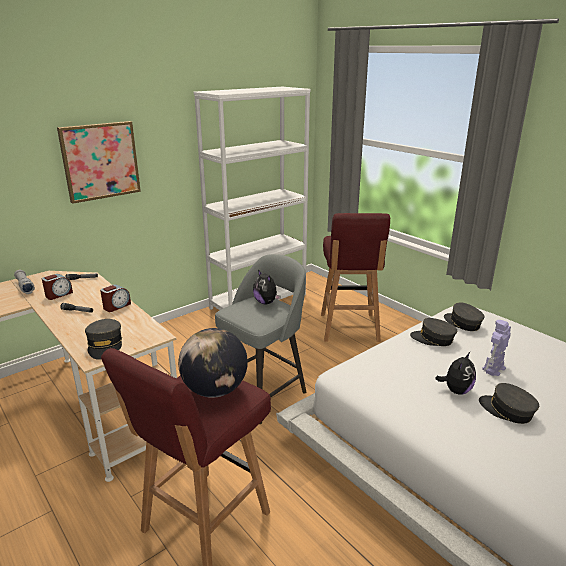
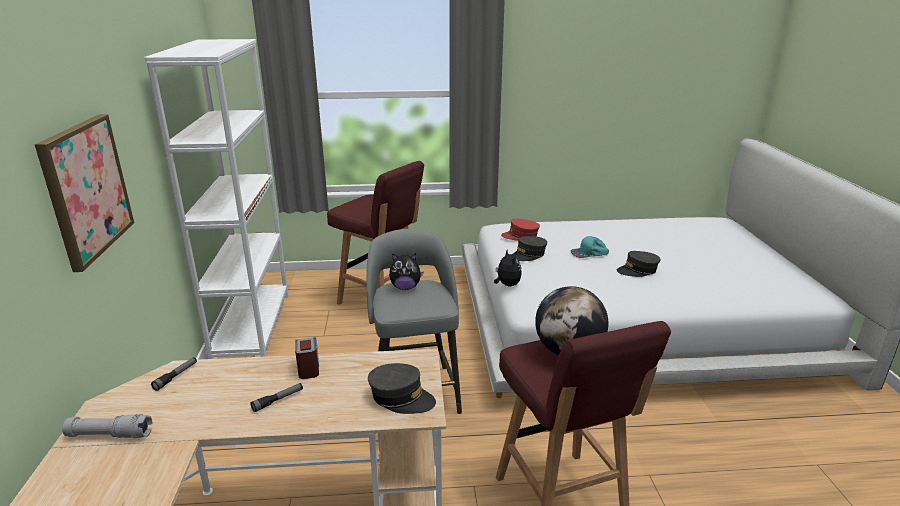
camera: 55 degrees left, 0 degrees up
(59, 294) = (198, 407): alarm clock -> none
(456, 390) = (601, 276): plush toy -> plush toy (507, 285)
(462, 323) = (520, 236): grey cap -> red cap
(493, 369) = (589, 253): toy robot -> turquoise cap

